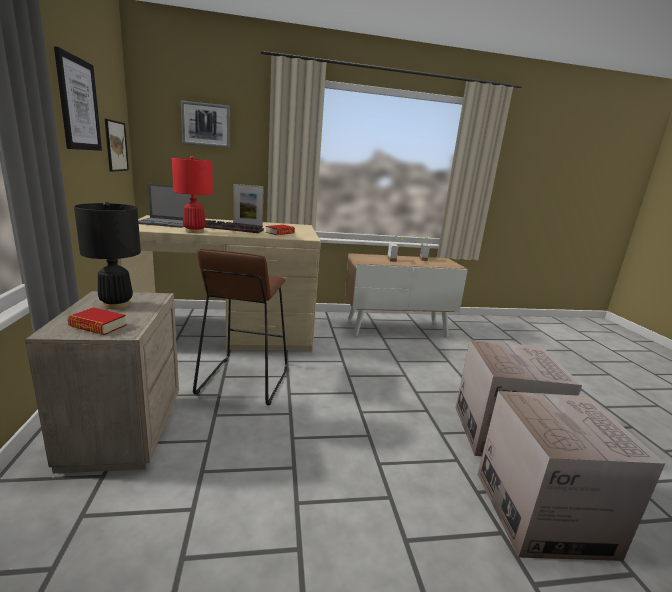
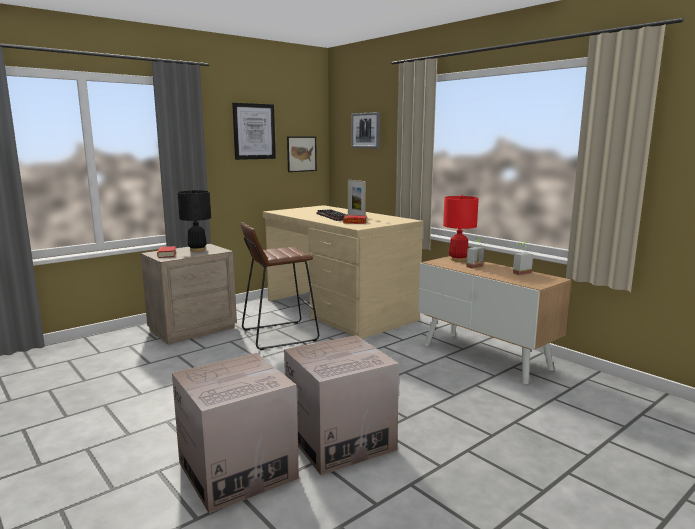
camera: 60 degrees right, 5 degrees down
(166, 223) = (309, 210): laptop -> none
(194, 231) = (300, 216): red table lamp -> red table lamp (458, 259)

